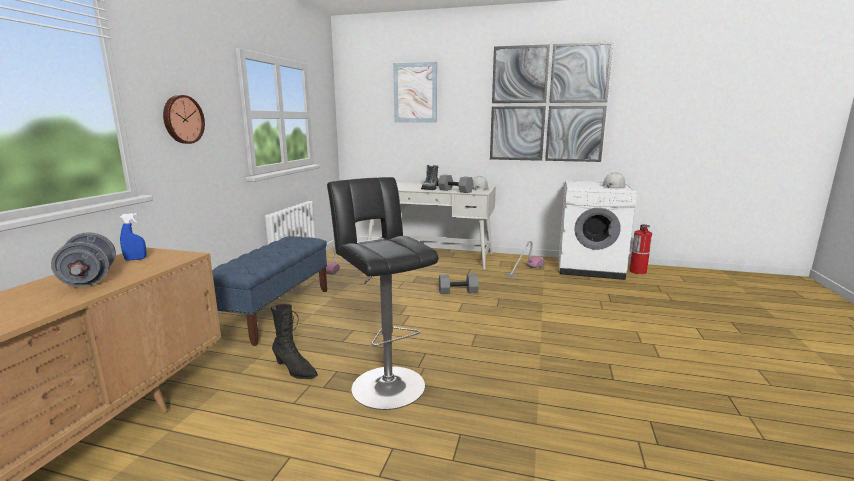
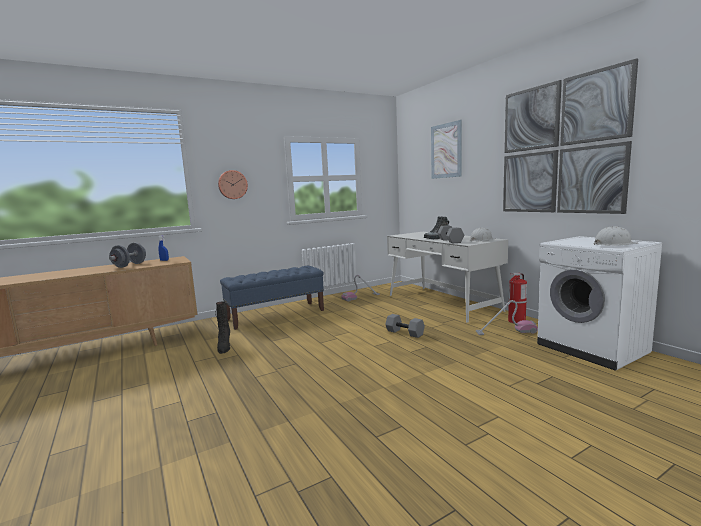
camera: 45 degrees right, 5 degrees down
(385, 384) = (242, 370): black stool -> none
(638, 271) = (661, 368): fire extinguisher -> fire extinguisher (516, 321)

